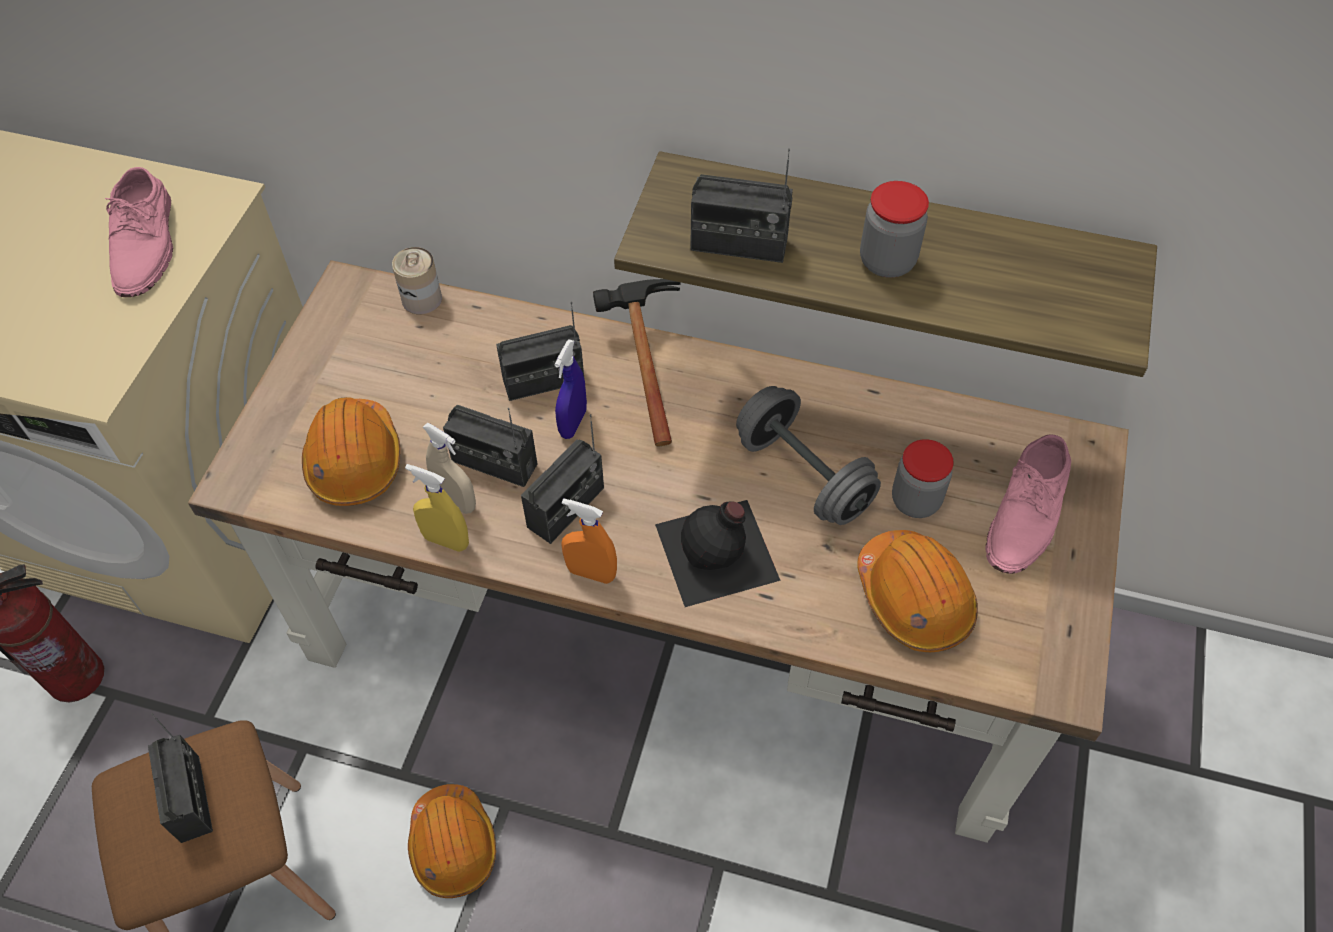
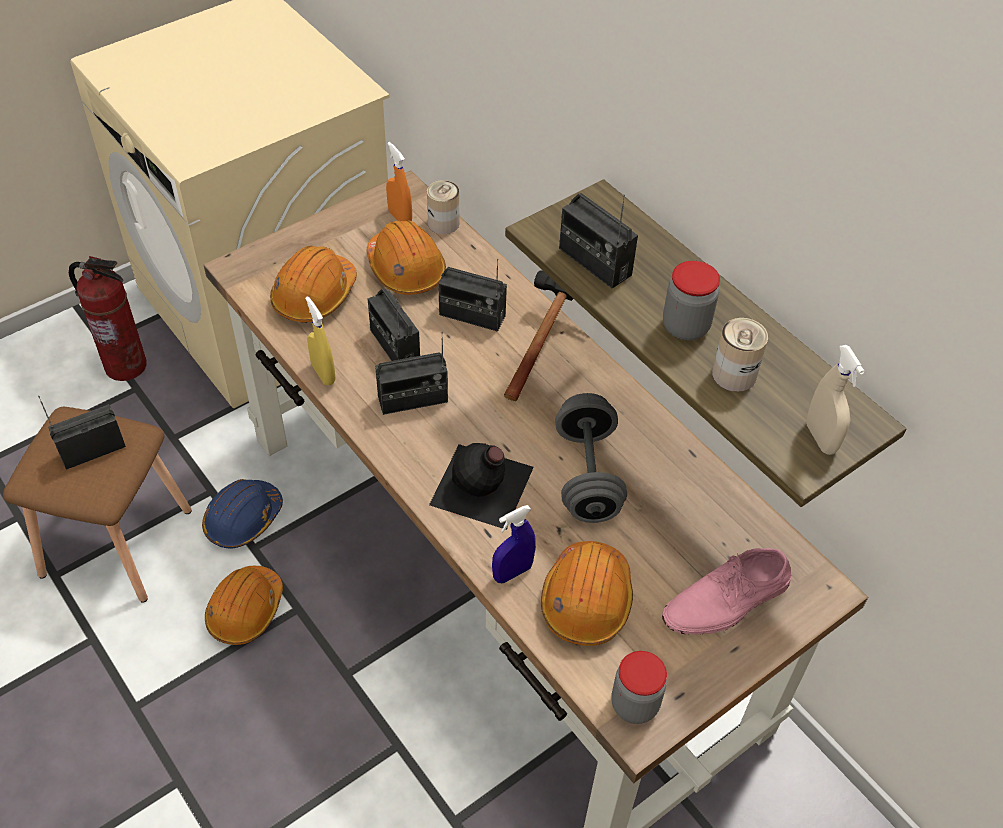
camera: 35 degrees right, 5 degrees down
(146, 244) = (290, 95): pink shoe -> none
(190, 798) = (92, 450): radio -> radio turned 135 degrees counterclockwise
(366, 753) = (243, 519): none -> blue hard hat
(428, 372) = (406, 269): none -> orange hard hat
(456, 501) = (351, 354): beige spray bottle -> beige spray bottle (820, 438)
(573, 423) = (466, 352): blue spray bottle -> blue spray bottle (512, 572)
(591, 573) = (391, 447): orange spray bottle -> orange spray bottle (400, 218)
(915, 501) = (651, 541): jar -> jar (634, 704)
(975, 283) = (734, 374): none -> can

